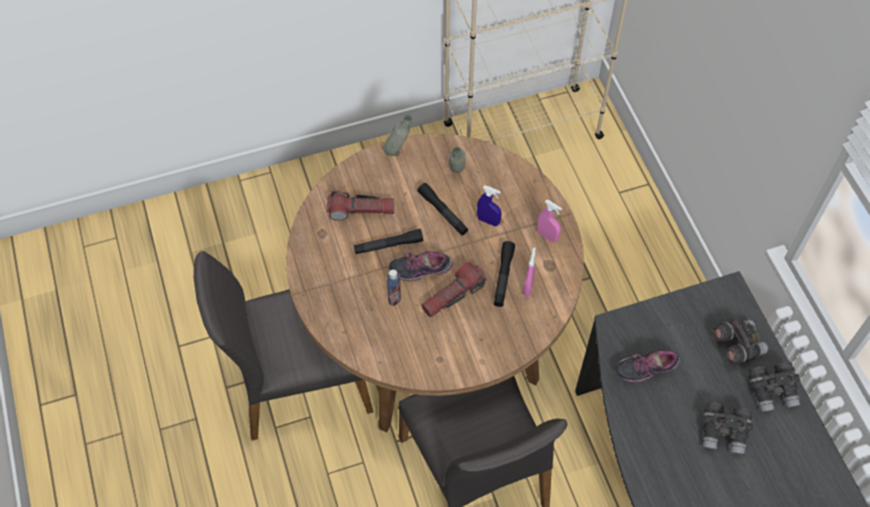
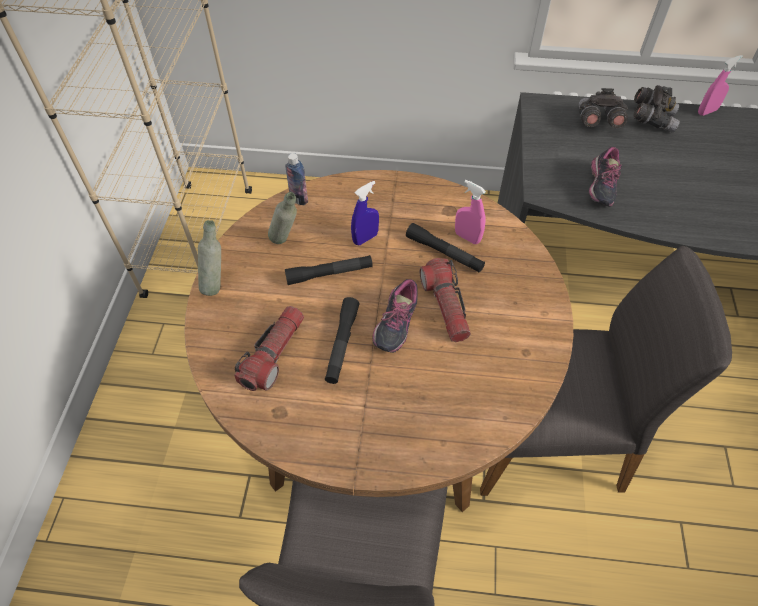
camera: 65 degrees left, 5 degrees down
(394, 297) = (419, 366): bottle -> bottle (299, 199)
(547, 235) = (413, 199): pink spray bottle -> pink spray bottle (707, 111)
(724, 432) = (685, 163): grey binoculars -> none

